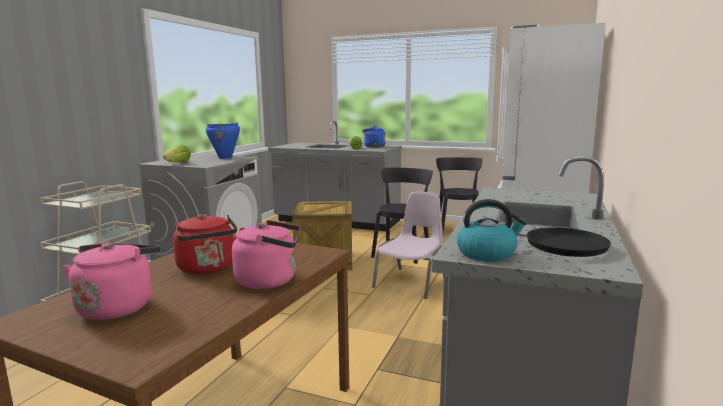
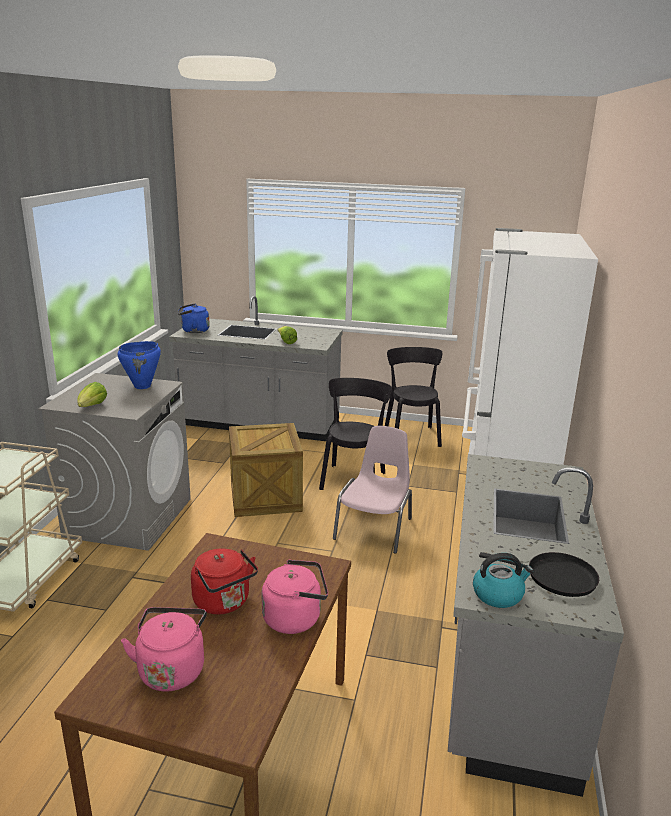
camera: 10 degrees left, 10 degrees up
(373, 147) = (307, 335): blue kettle -> blue kettle (193, 331)

